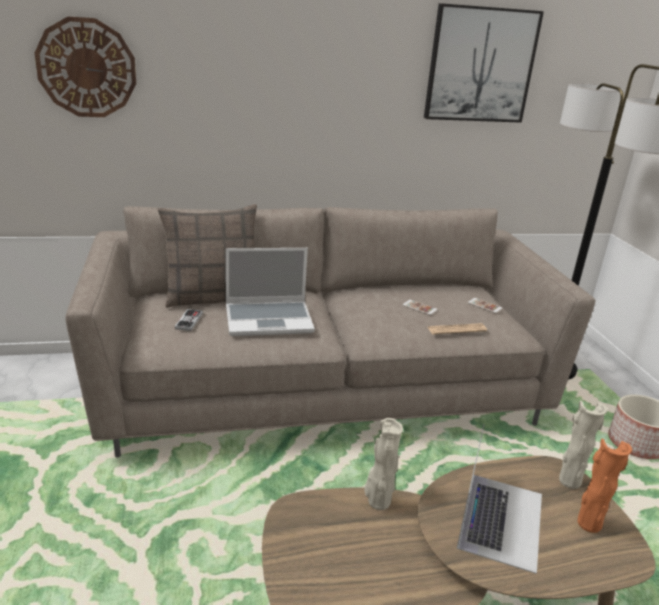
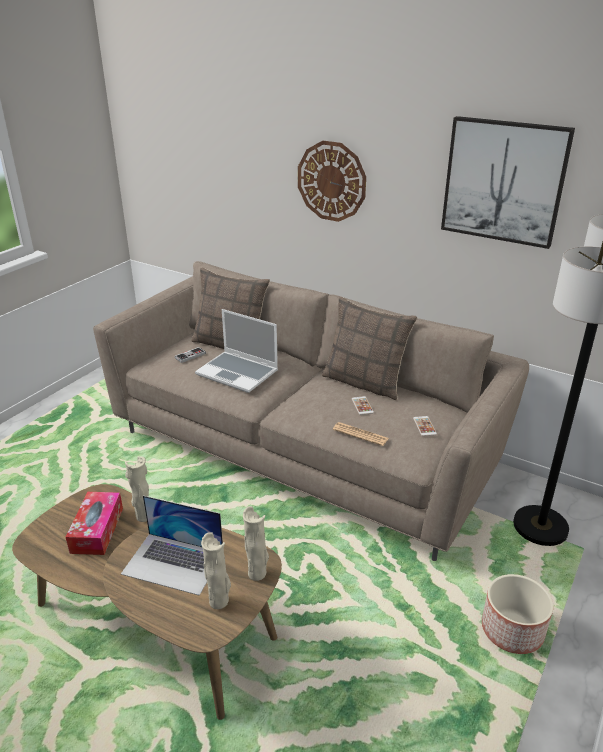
camera: 45 degrees right, 5 degrees up
(87, 68) = (193, 155): wall clock -> wall clock (331, 181)
(357, 547) = (97, 530): none -> tissue box
(388, 289) = (365, 382): none -> pillow
(500, 519) = (173, 563): laptop -> laptop turned 45 degrees clockwise
(588, 523) = (219, 601): orange vase -> beige vase

